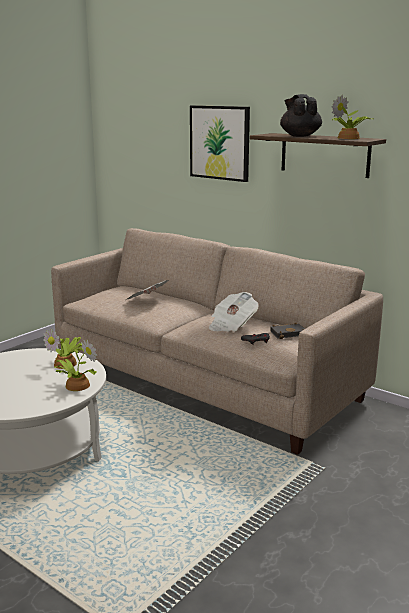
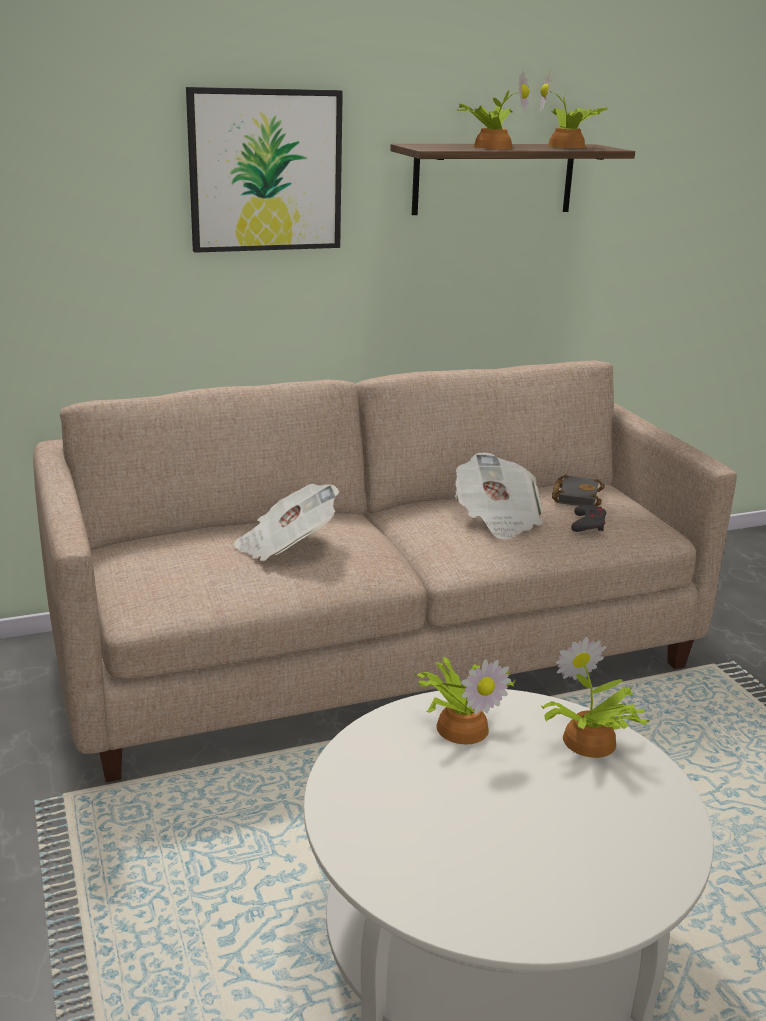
camera: 60 degrees left, 5 degrees up
(300, 136) = (491, 147): black teapot -> potted plant

